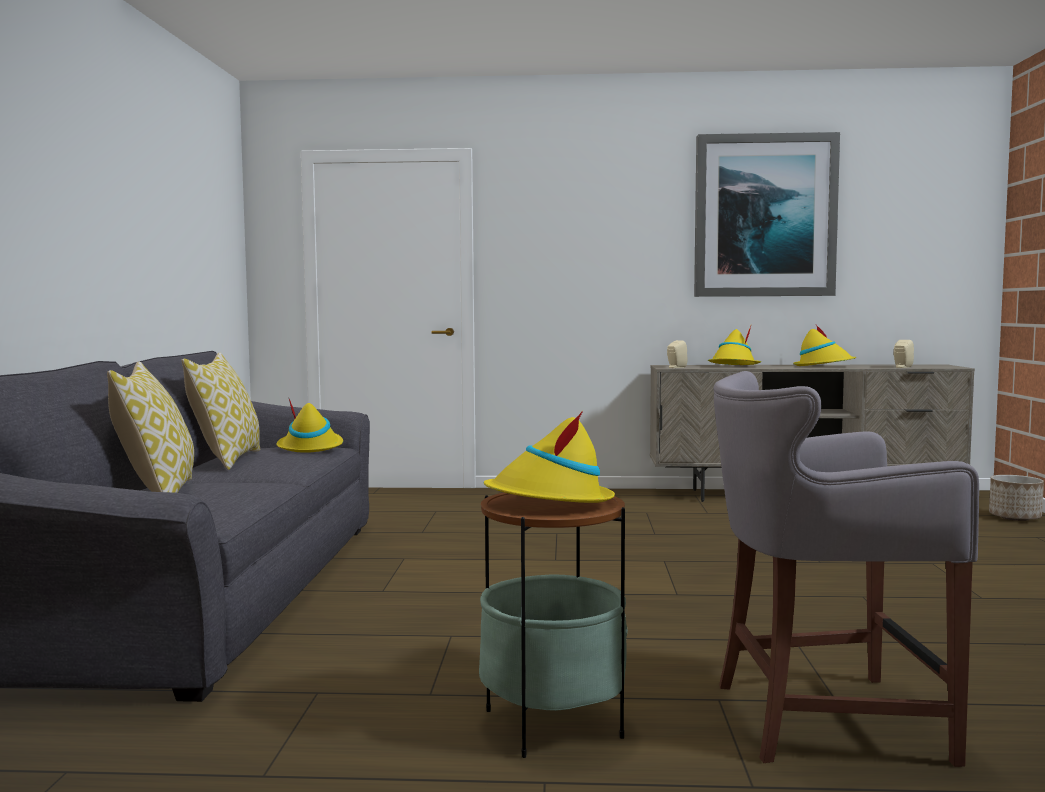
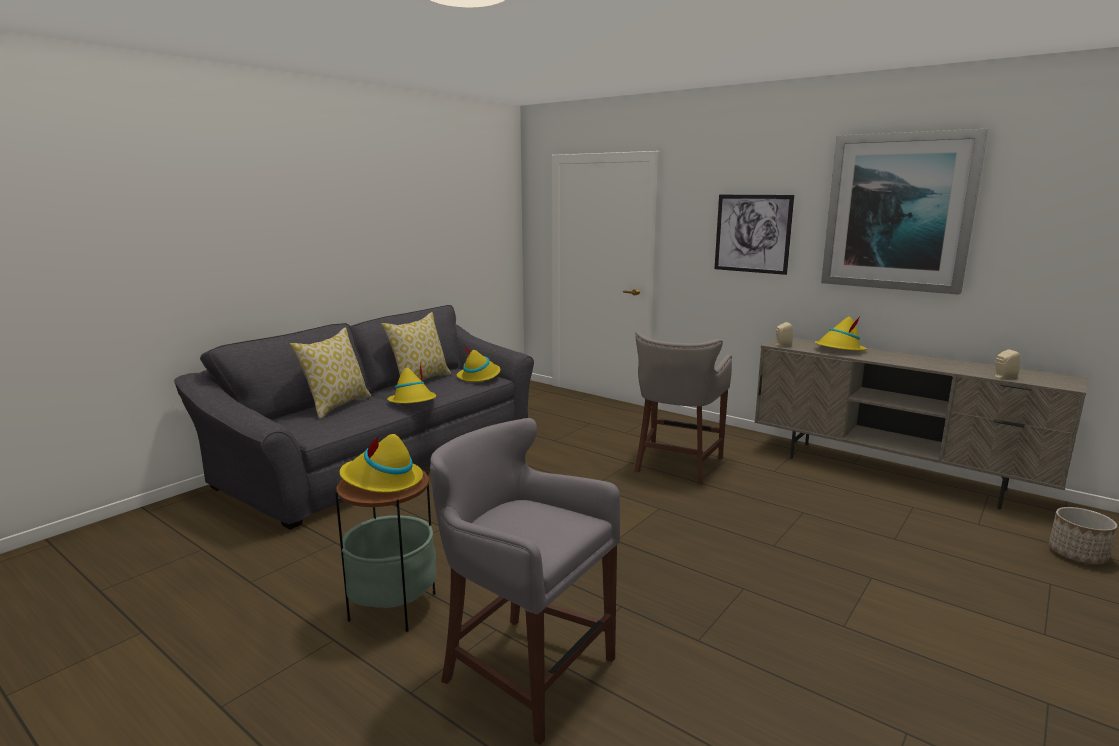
camera: 35 degrees right, 10 degrees up
(605, 246) = (752, 233): none -> picture
(608, 526) = (676, 465): none -> grey stool
(823, 366) = (928, 362): yellow hat -> yellow hat (413, 402)

